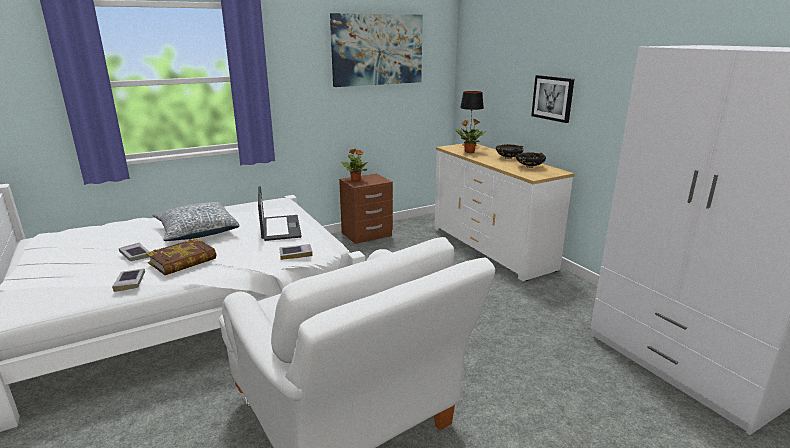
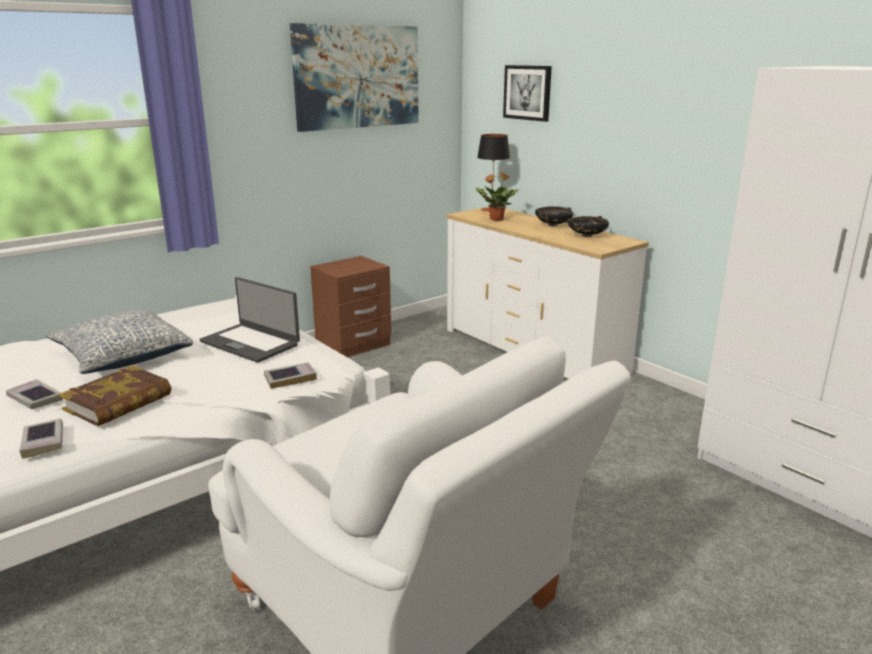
camera: 10 degrees left, 0 degrees up
(279, 228) = (250, 343): laptop -> laptop turned 150 degrees clockwise
(355, 179) = (335, 266): potted plant -> none
(553, 98) = (612, 141): picture -> picture (528, 92)

